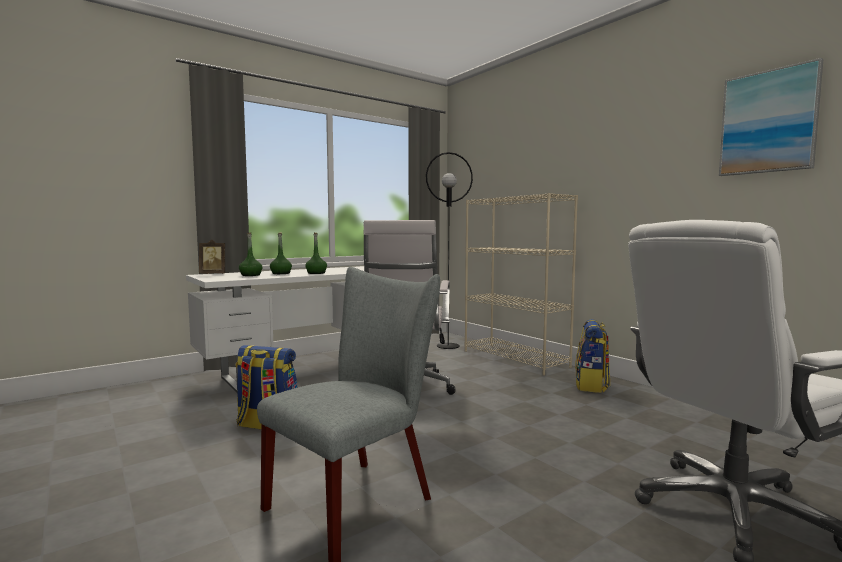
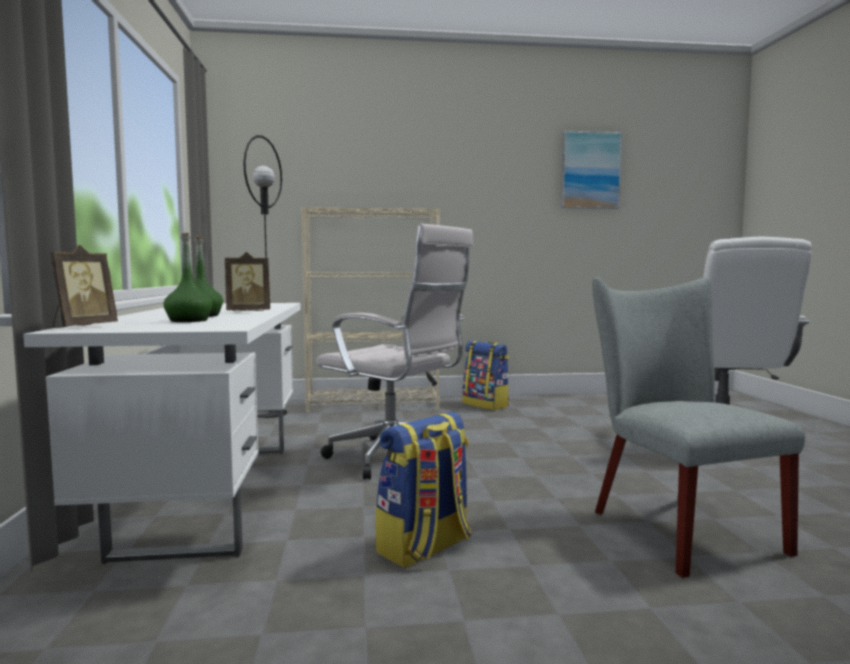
camera: 60 degrees left, 0 degrees up
(316, 273) = (248, 311): green bottle -> picture frame

